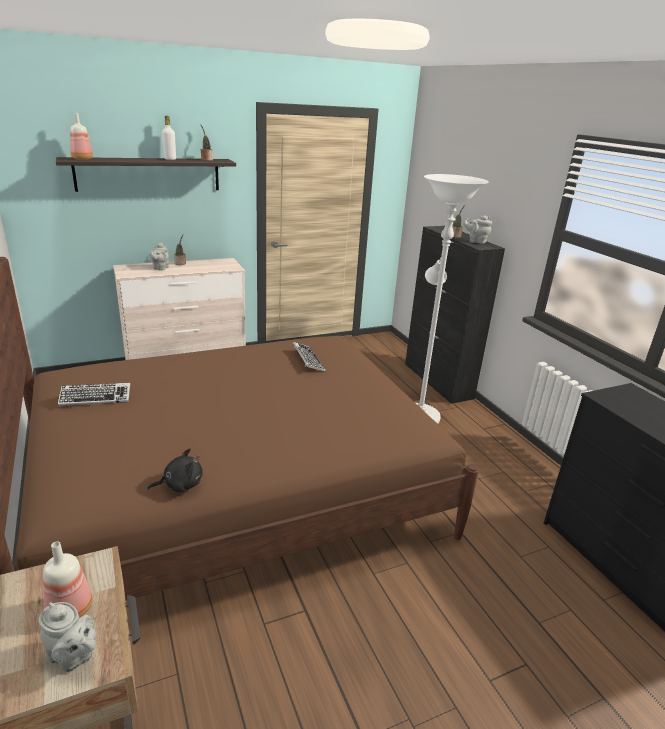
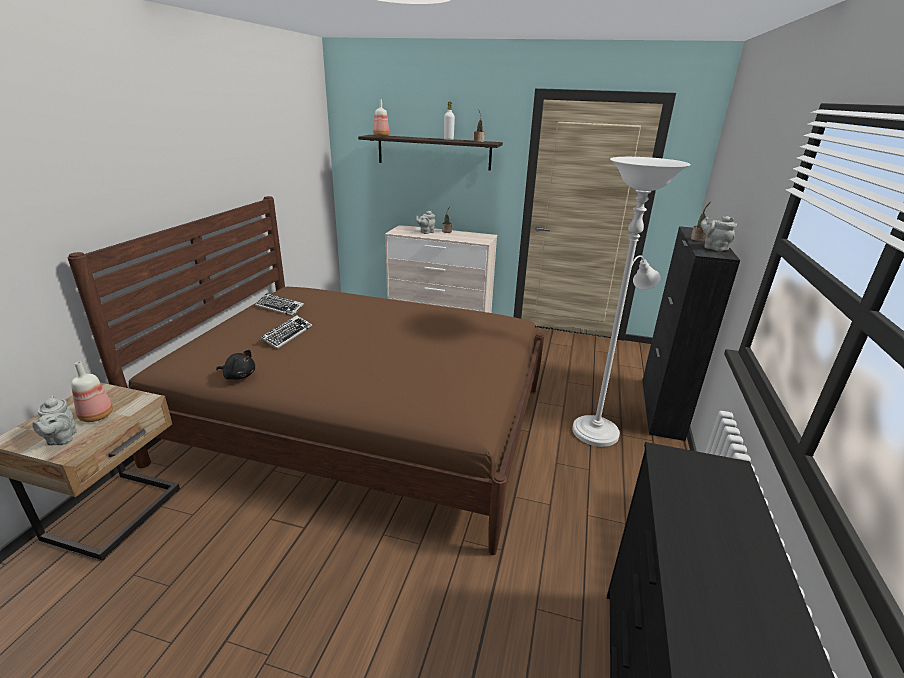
camera: 40 degrees right, 0 degrees up
(308, 360) = (456, 328): keyboard -> keyboard (287, 335)

